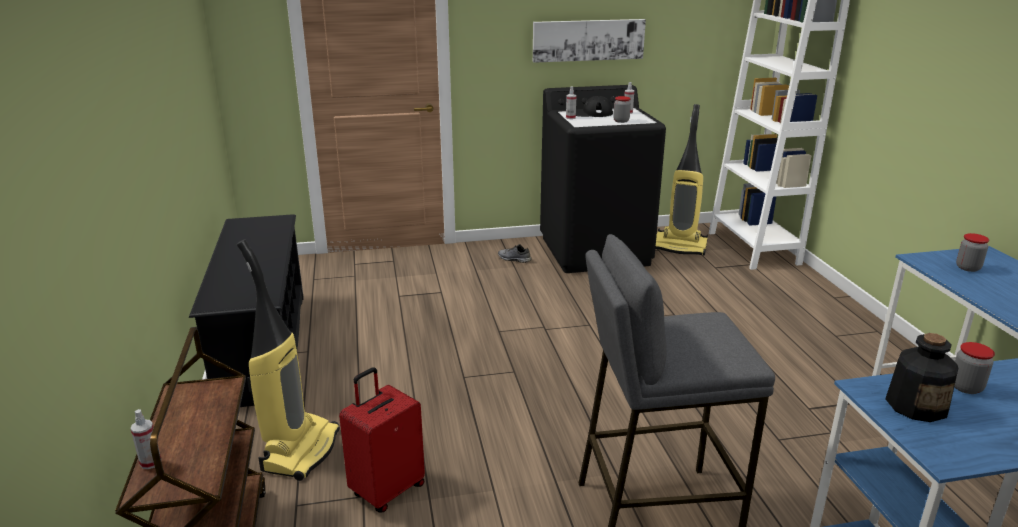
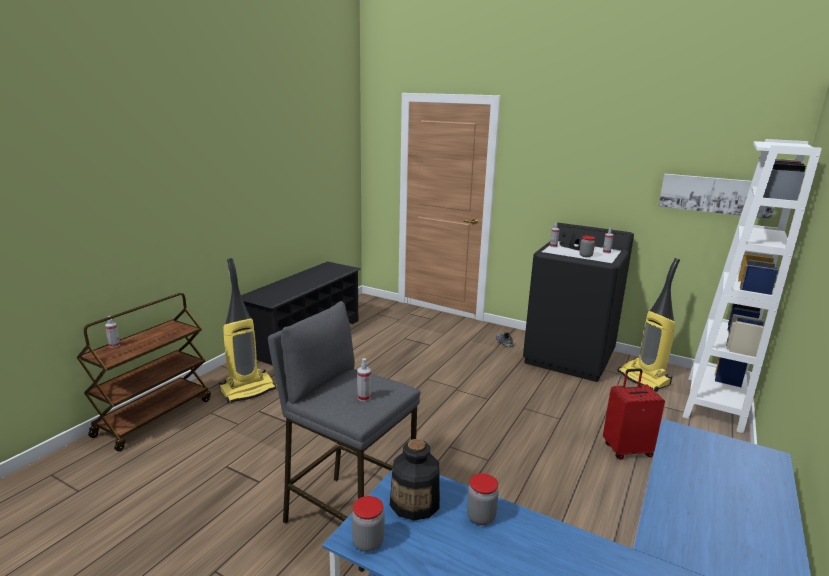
camera: 40 degrees right, 5 degrees down
(387, 490) = (251, 427): red suitcase -> red suitcase (626, 450)
(588, 40) = (599, 191): picture -> picture (716, 195)
(712, 341) = (364, 397): none -> spray bottle
(968, 268) = (712, 456): jar -> jar (368, 542)

